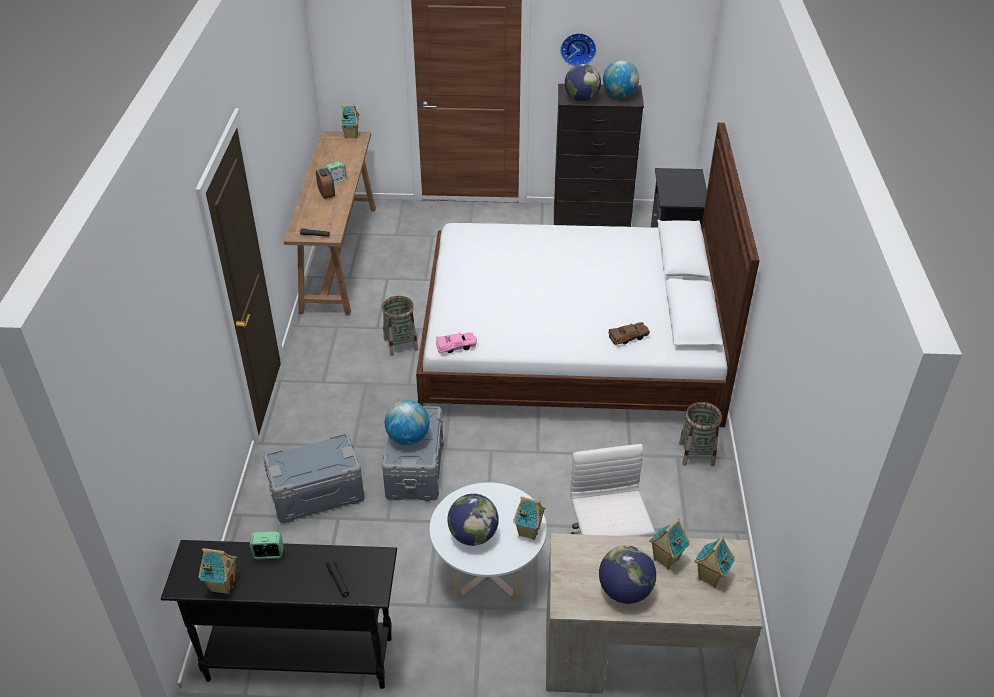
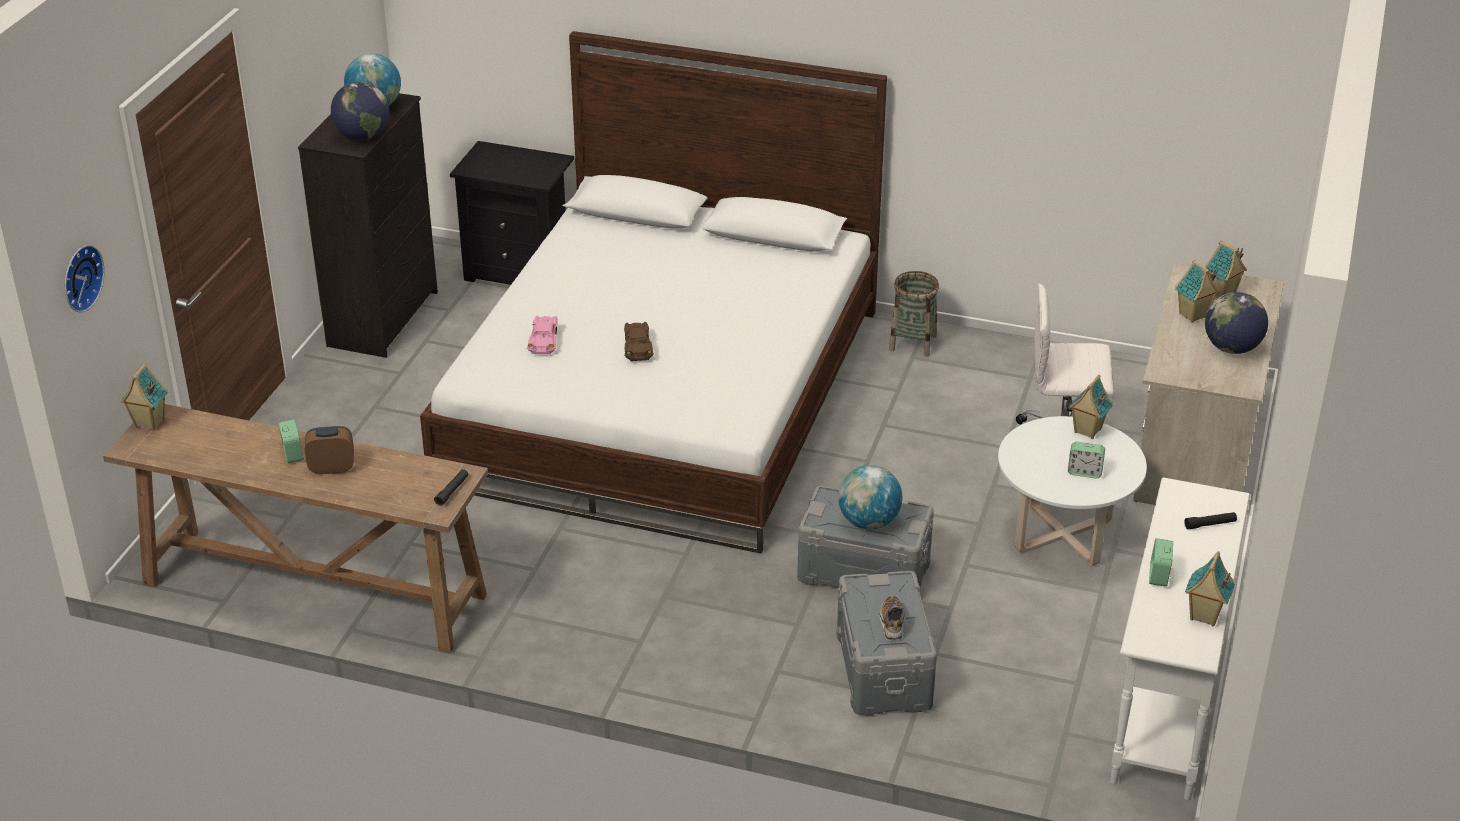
camera: 75 degrees left, 5 degrees down
(299, 658) = (1165, 711): black console table -> white console table
(304, 465) = (892, 623): none -> shoe
(400, 344) = (589, 550): basket -> none
(456, 346) = (751, 420): pink toy car -> pink toy car (544, 340)
(473, 535) = (1084, 472): globe -> alarm clock
(578, 48) = (291, 82): wall clock -> wall clock (79, 277)
(629, 337) = (792, 284): brown toy car -> brown toy car (638, 346)

